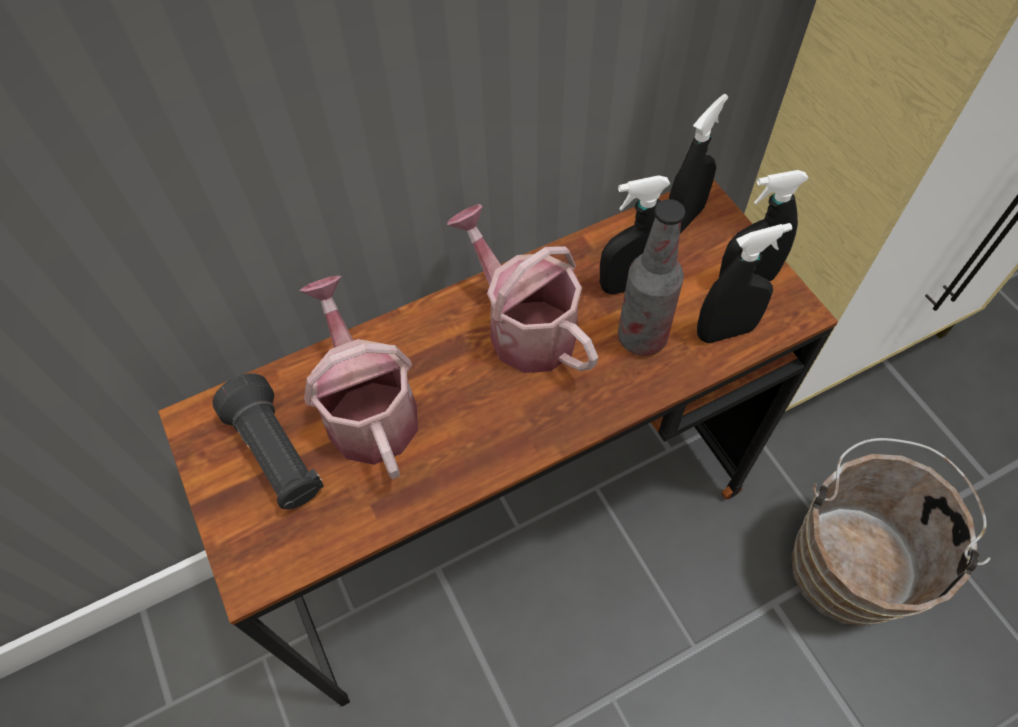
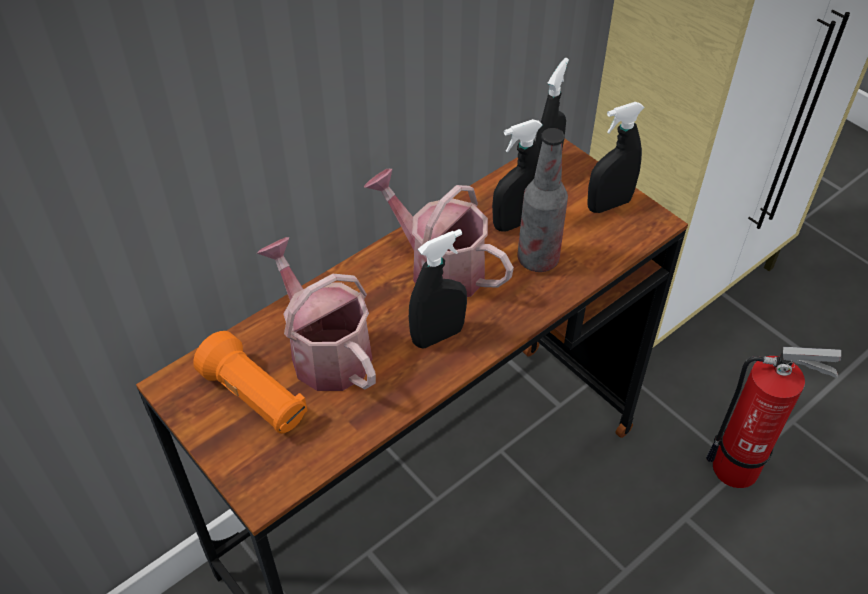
camera: 15 degrees left, 10 degrees down
(277, 455) = (255, 399): black flashlight -> orange flashlight
(725, 331) = (603, 244): black spray bottle -> black spray bottle (437, 336)
(850, 561) = (742, 469): brown bucket -> fire extinguisher

